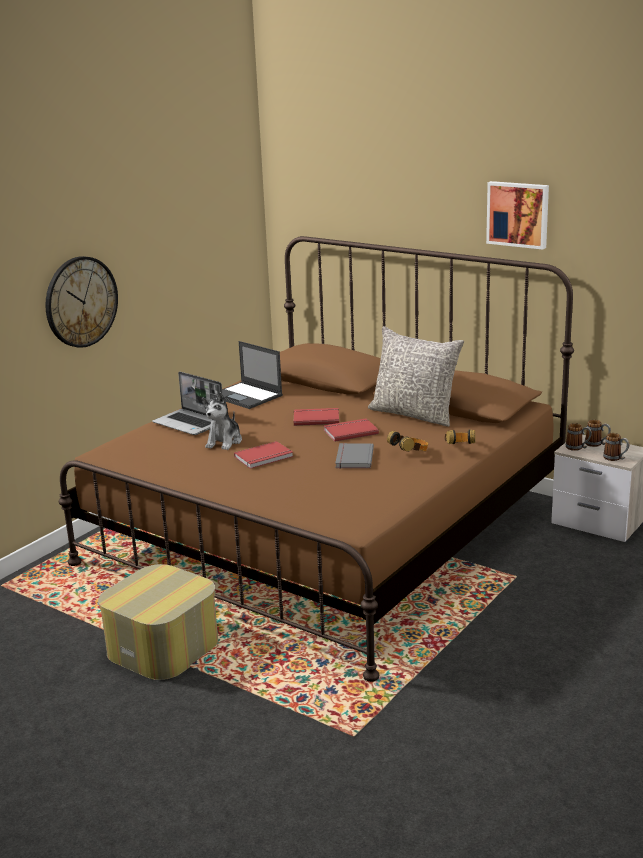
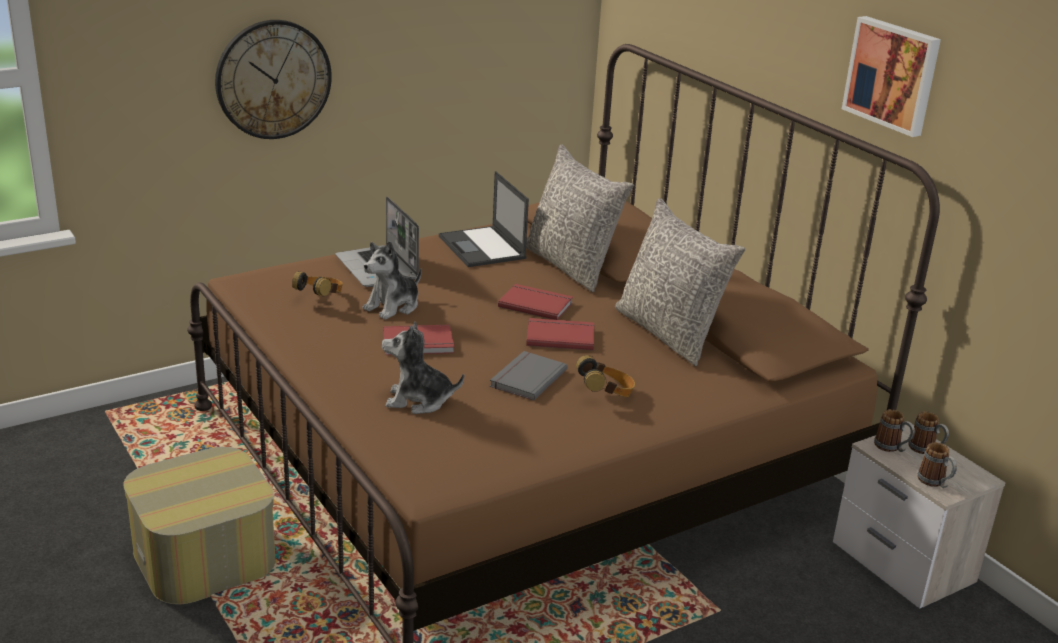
camera: 20 degrees right, 5 degrees up
(299, 486) = (418, 400): none -> plush toy
(316, 393) = (571, 266): none -> grey pillow
(460, 448) = (682, 405): headphones -> headphones (320, 298)

